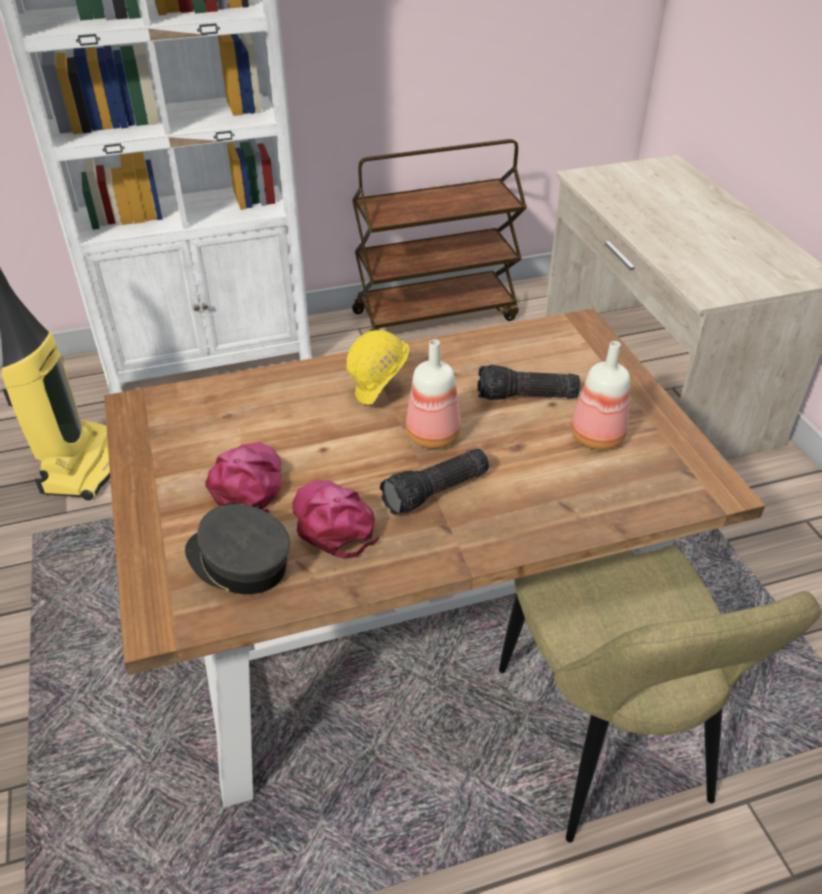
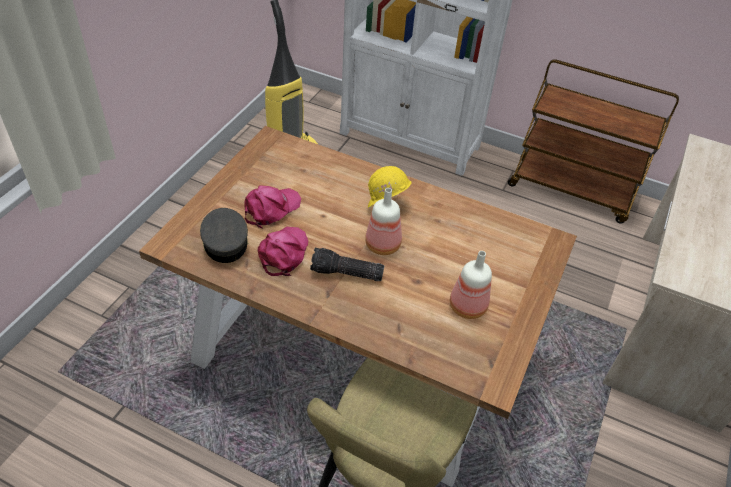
camera: 40 degrees right, 5 degrees up
(526, 397) = (459, 259): flashlight -> none

